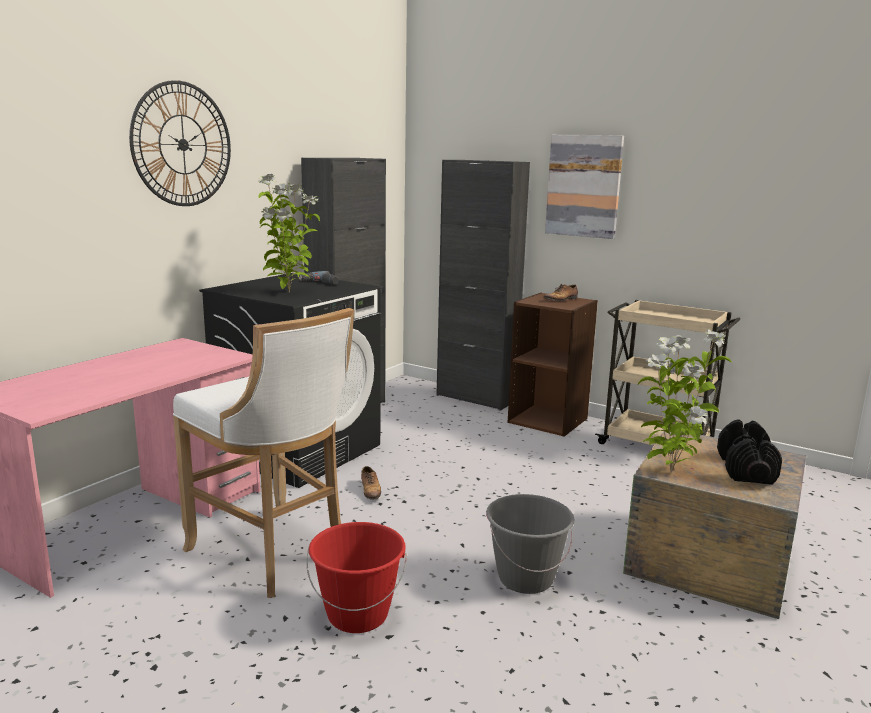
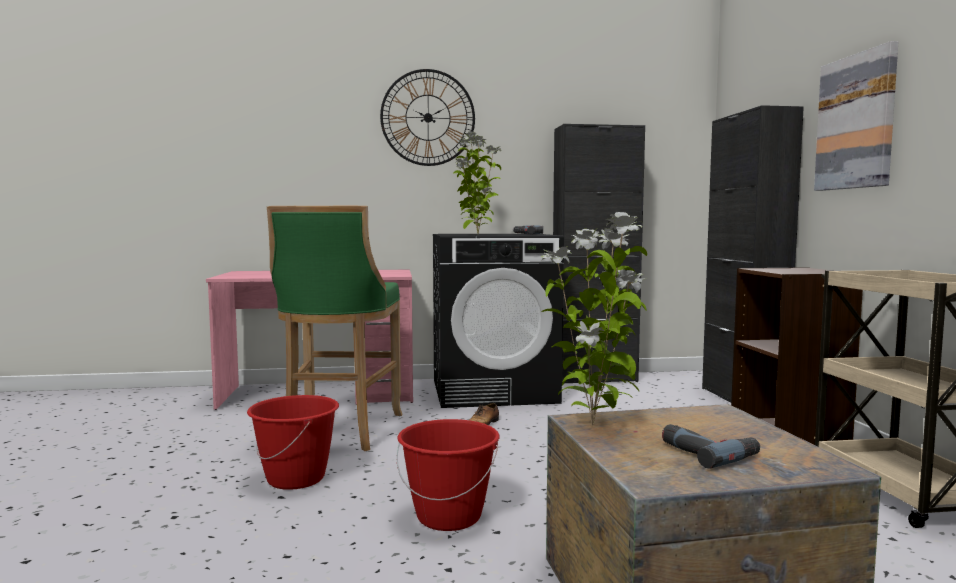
camera: 50 degrees right, 10 degrees down
(274, 554) = (339, 432): white stool -> green stool
(525, 578) = (449, 516): grey bucket -> red bucket
(561, 300) = (807, 270): shoe -> none
(745, 469) = (707, 452): black dumbbell -> power drill

